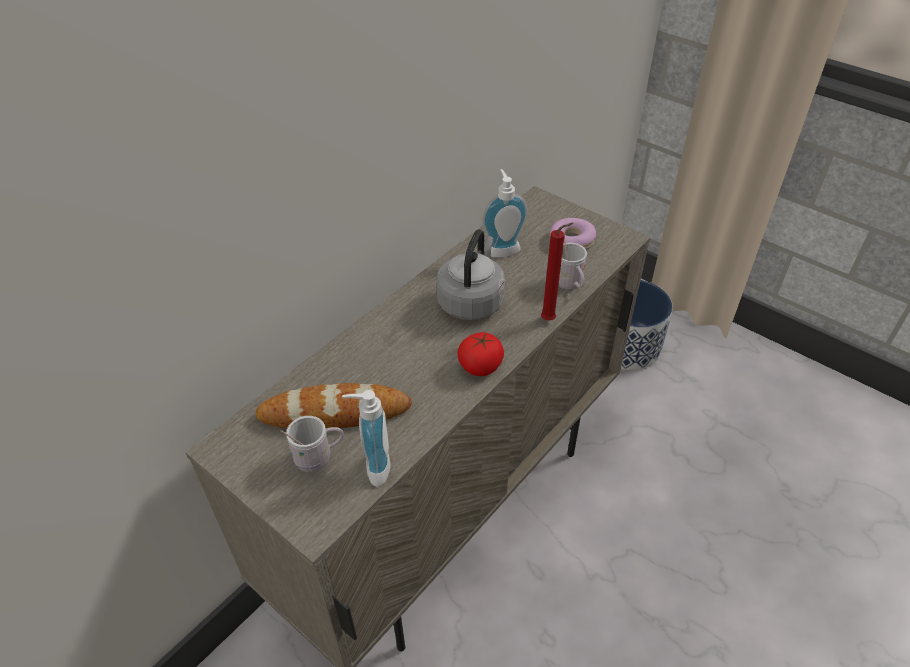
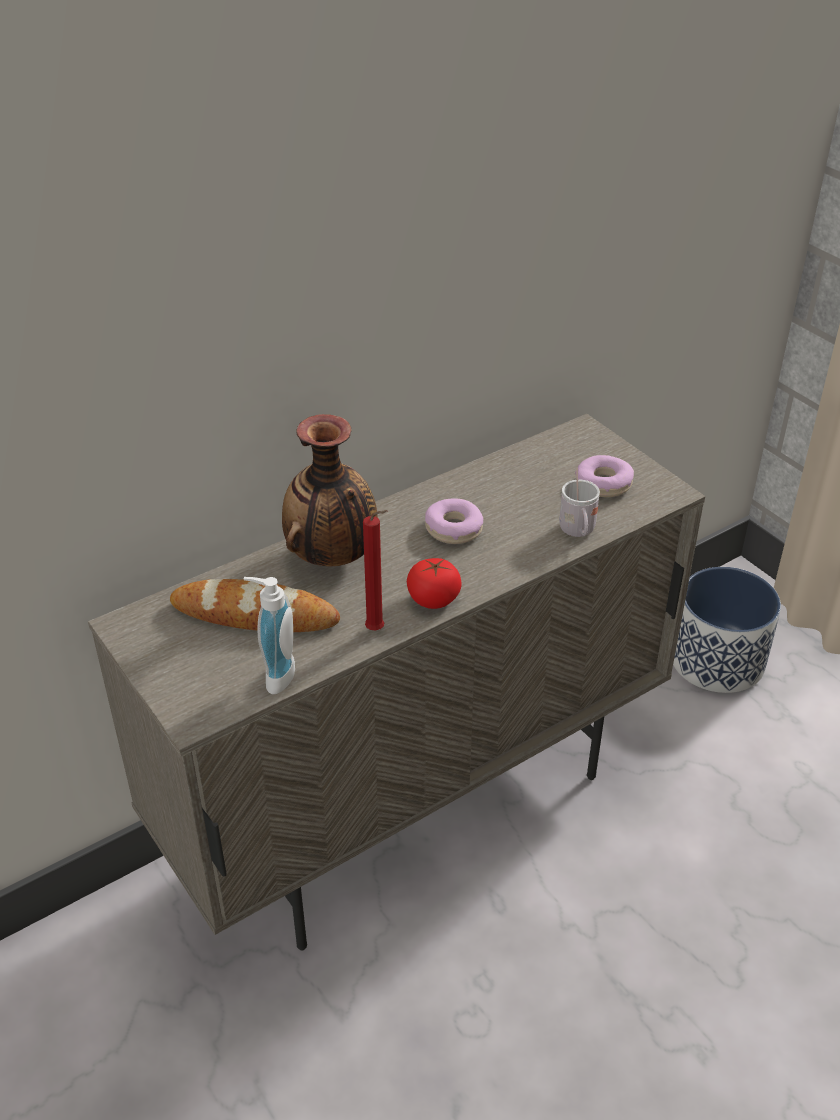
camera: 15 degrees right, 5 degrees down
(319, 458) = (221, 654): white mug -> none
(382, 346) = (332, 557): none -> vase
(472, 301) = (453, 529): grey kettle -> donut
(502, 249) = (514, 478): soap dispenser -> none
(550, 320) = (537, 566): red candle -> red candle (378, 630)

